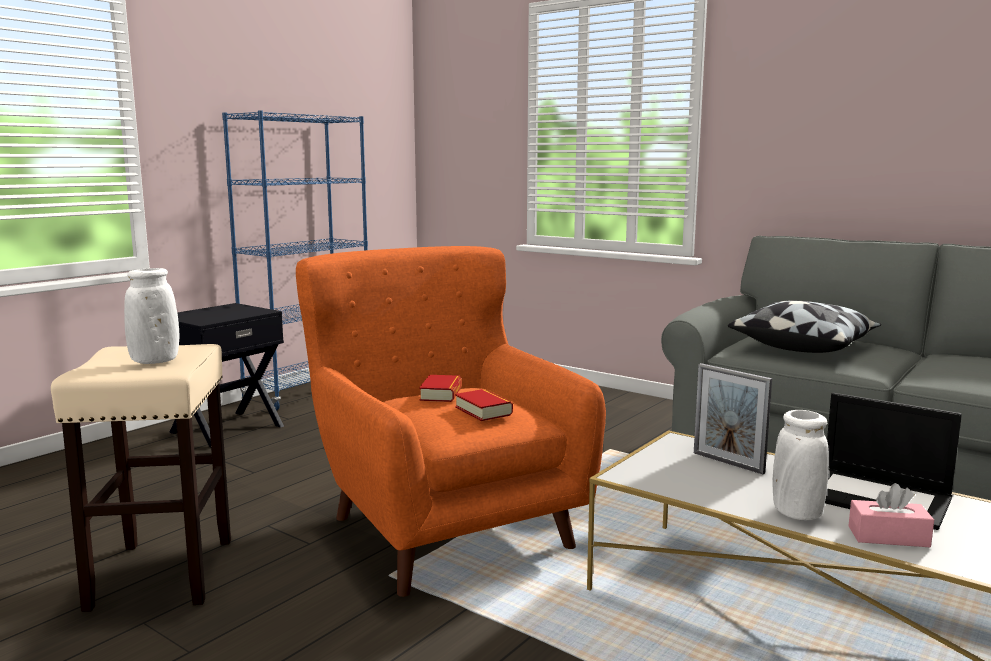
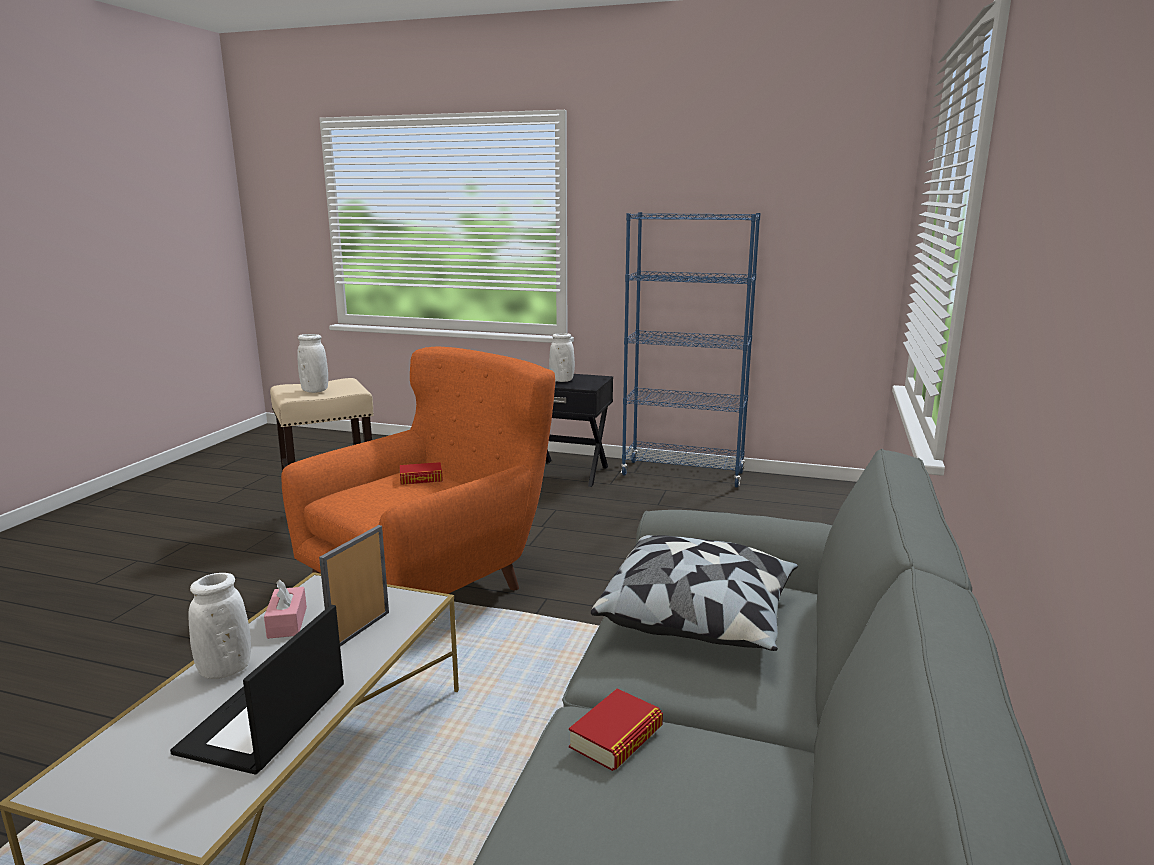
camera: 70 degrees right, 5 degrees up
(216, 314) = (562, 380): none -> white vase
(483, 411) = (378, 497): book -> book (616, 737)
(888, 536) = (163, 720): pink tissue box -> pink tissue box (287, 622)

